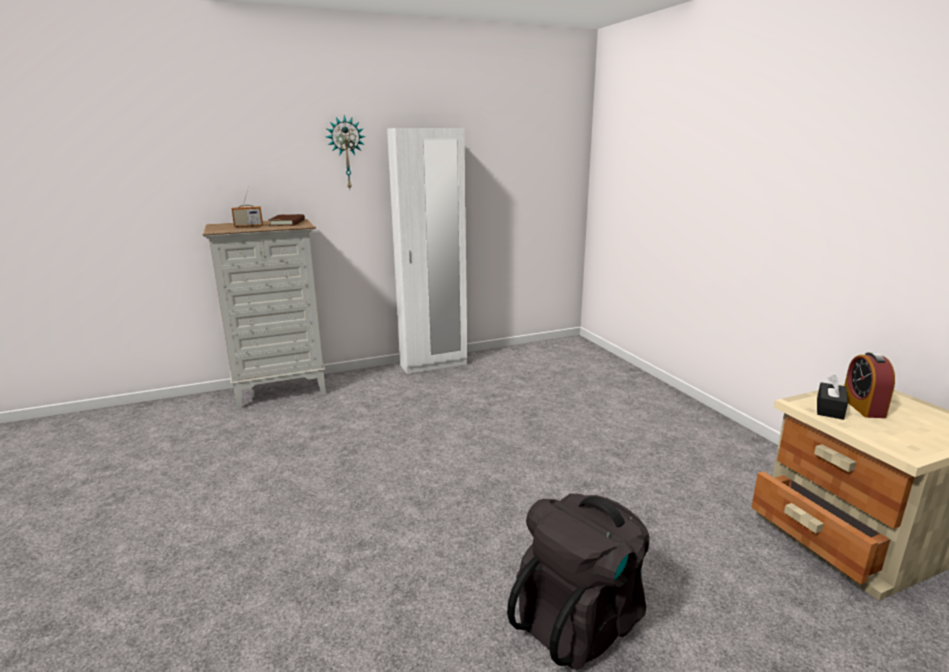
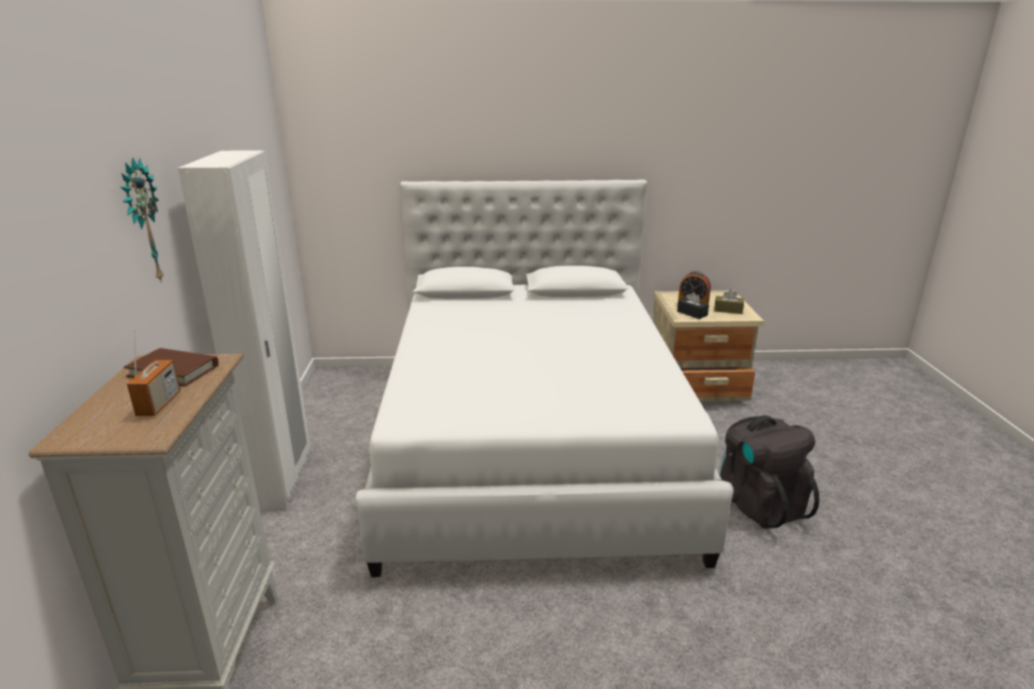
camera: 70 degrees left, 5 degrees up
(560, 440) = (531, 445): none -> white bed
(901, 434) = (728, 310): none -> brown tissue box

